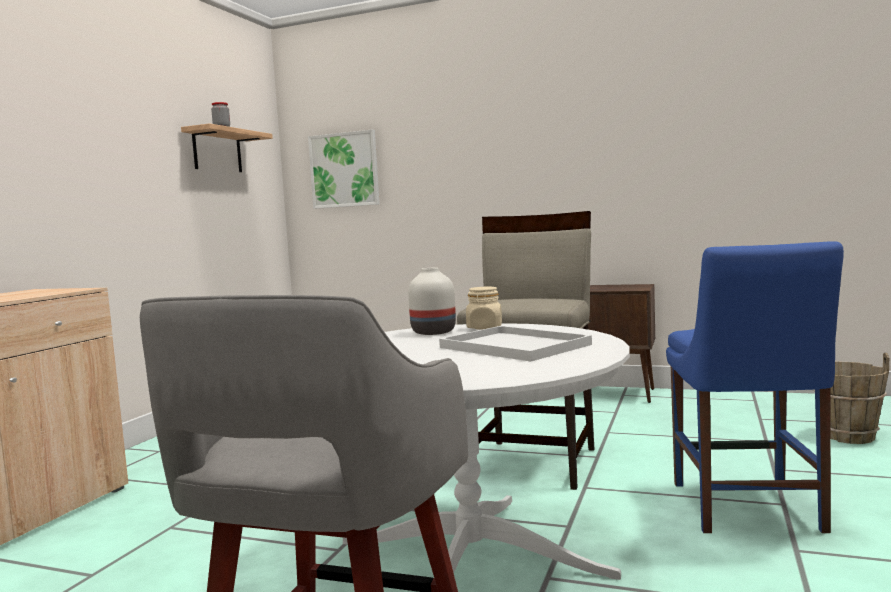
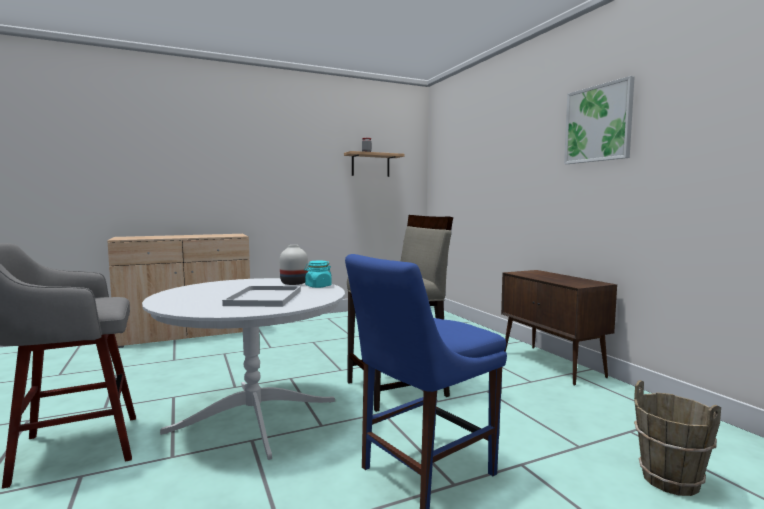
camera: 45 degrees right, 0 degrees up
(344, 170) = (450, 175): picture -> picture (598, 124)
(484, 327) = (318, 286): beige jar -> turquoise jar

